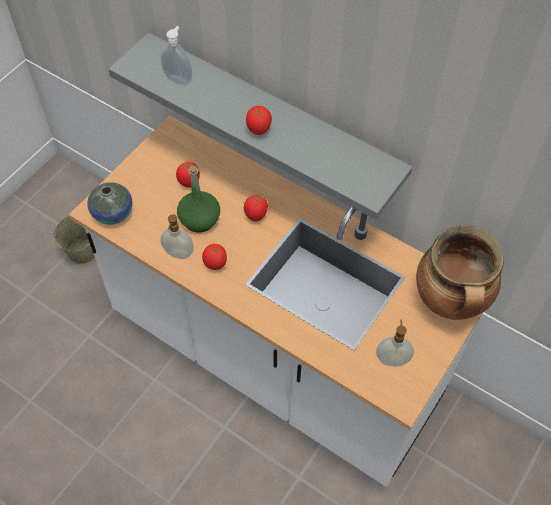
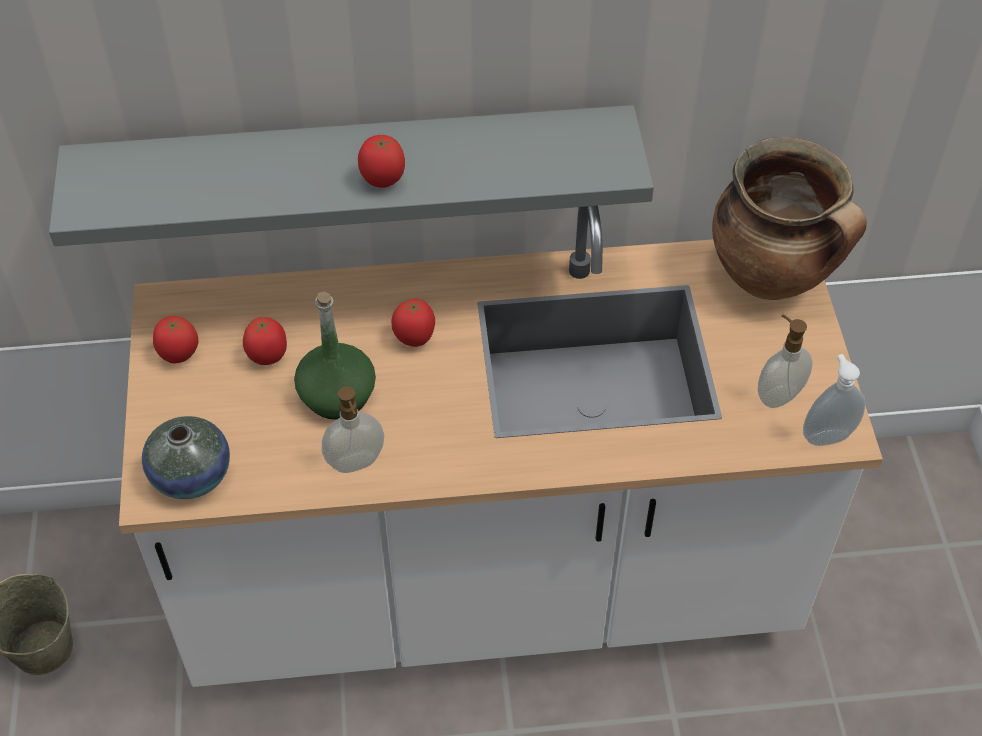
camera: 40 degrees left, 5 degrees down
(179, 79) = (184, 181): soap dispenser -> soap dispenser (826, 435)
(215, 265) = (425, 440): tomato -> tomato (179, 355)

